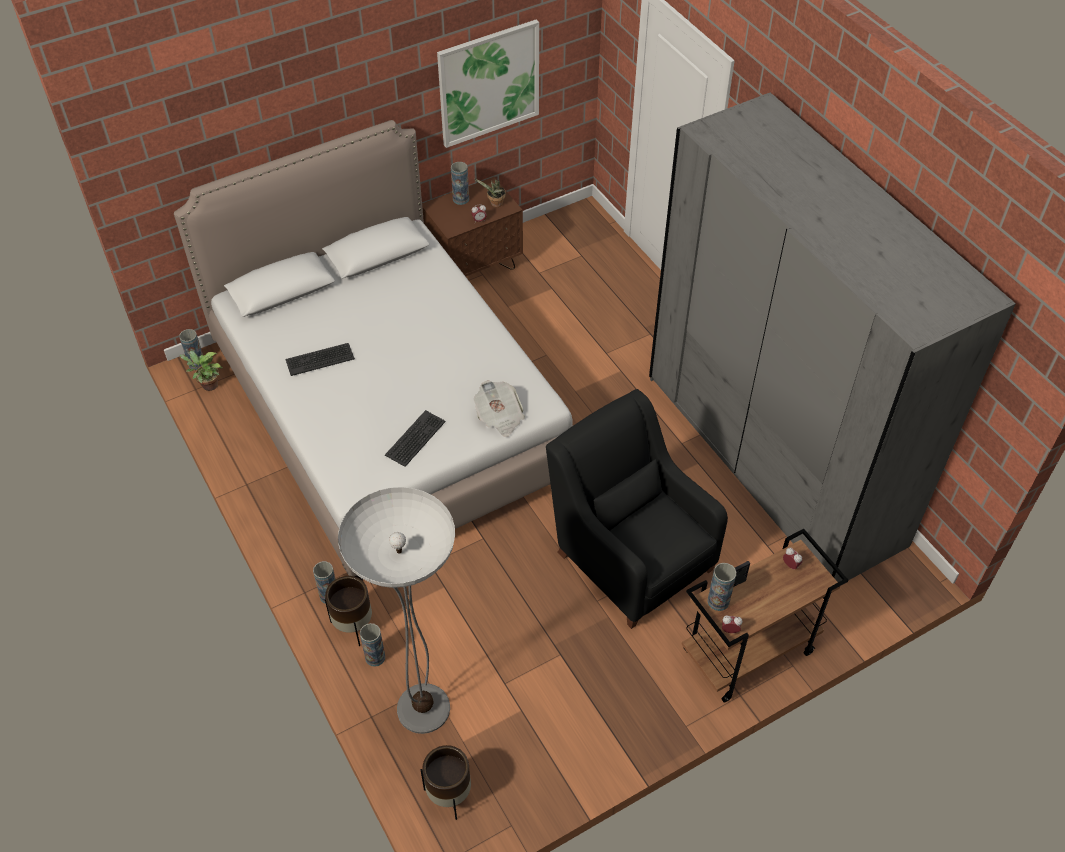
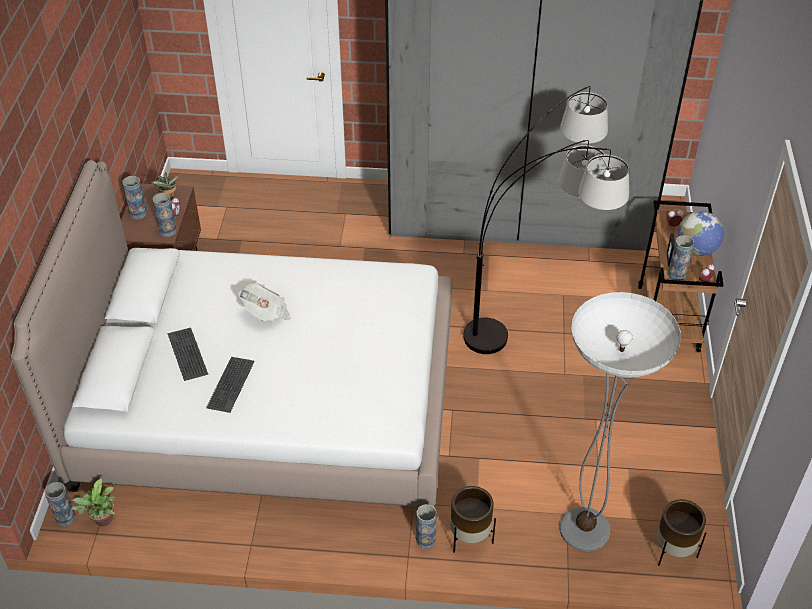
camera: 55 degrees left, 5 degrees down
(375, 657) = (512, 538): vase -> vase (168, 231)
(416, 439) = (380, 364): keyboard -> keyboard (188, 354)
(489, 83) = (110, 92): picture -> none
(499, 417) = (404, 304): newspaper -> newspaper (266, 313)
(630, 556) = (539, 334): black armchair -> floor lamp
(772, 602) = (696, 250): none -> globe

